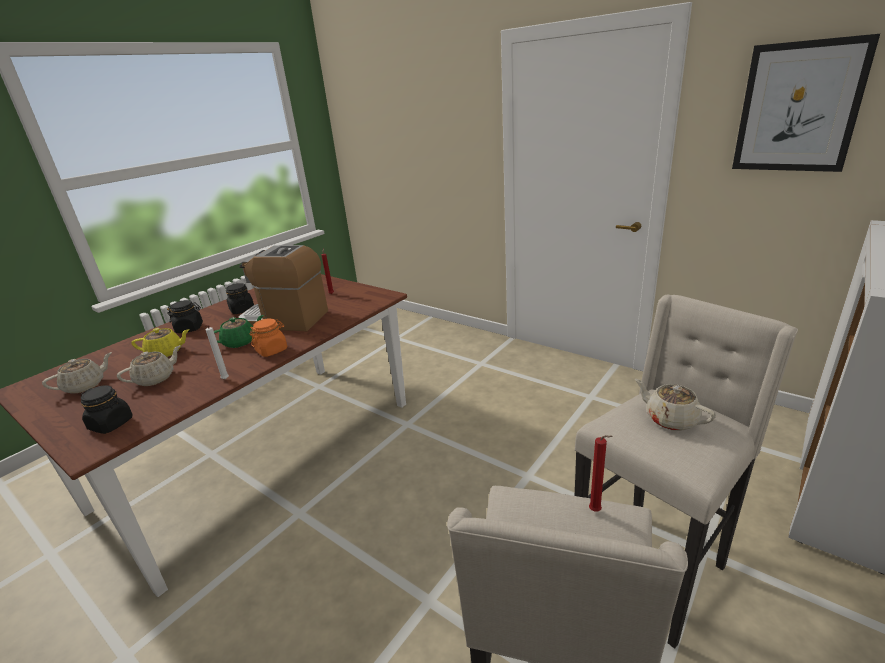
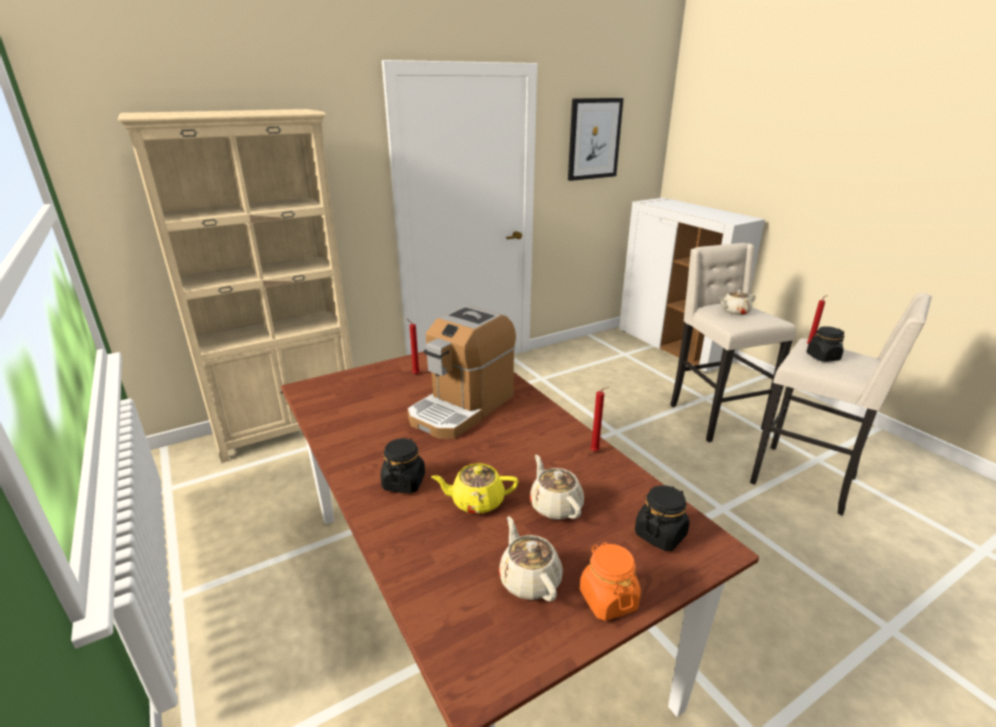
camera: 70 degrees left, 0 degrees up
(166, 353) = (476, 501): yellow teapot -> yellow teapot turned 105 degrees counterclockwise
(225, 380) = (596, 452): white candle -> red candle
(240, 342) = (499, 440): green teapot -> none
(242, 310) = (386, 436): black jar -> black jar (822, 357)
(272, 350) = (543, 420): orange jar -> orange jar (608, 599)
(406, 322) = (290, 429): none -> beige bookcase

